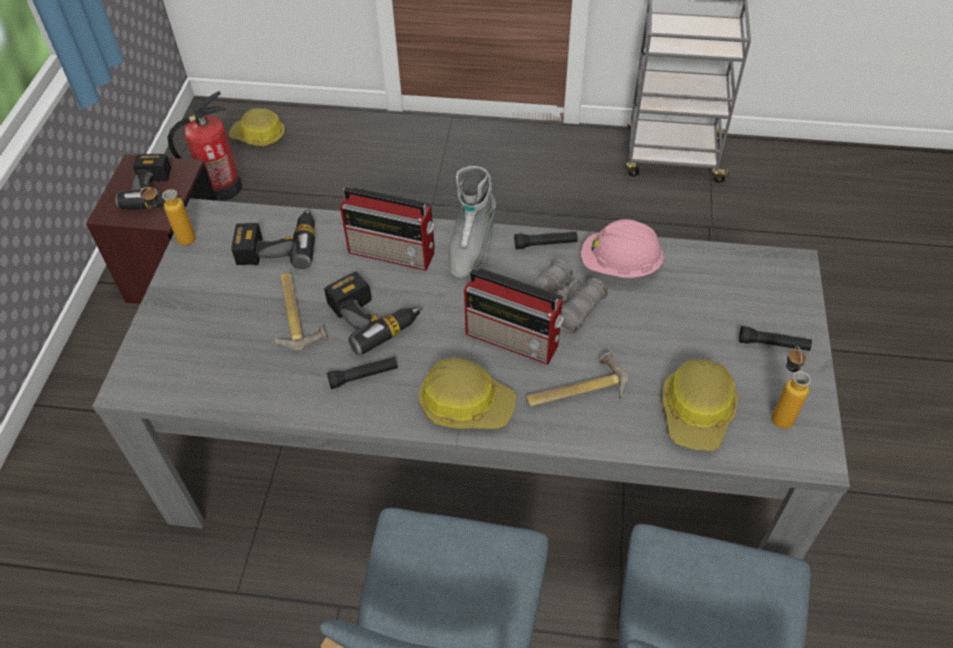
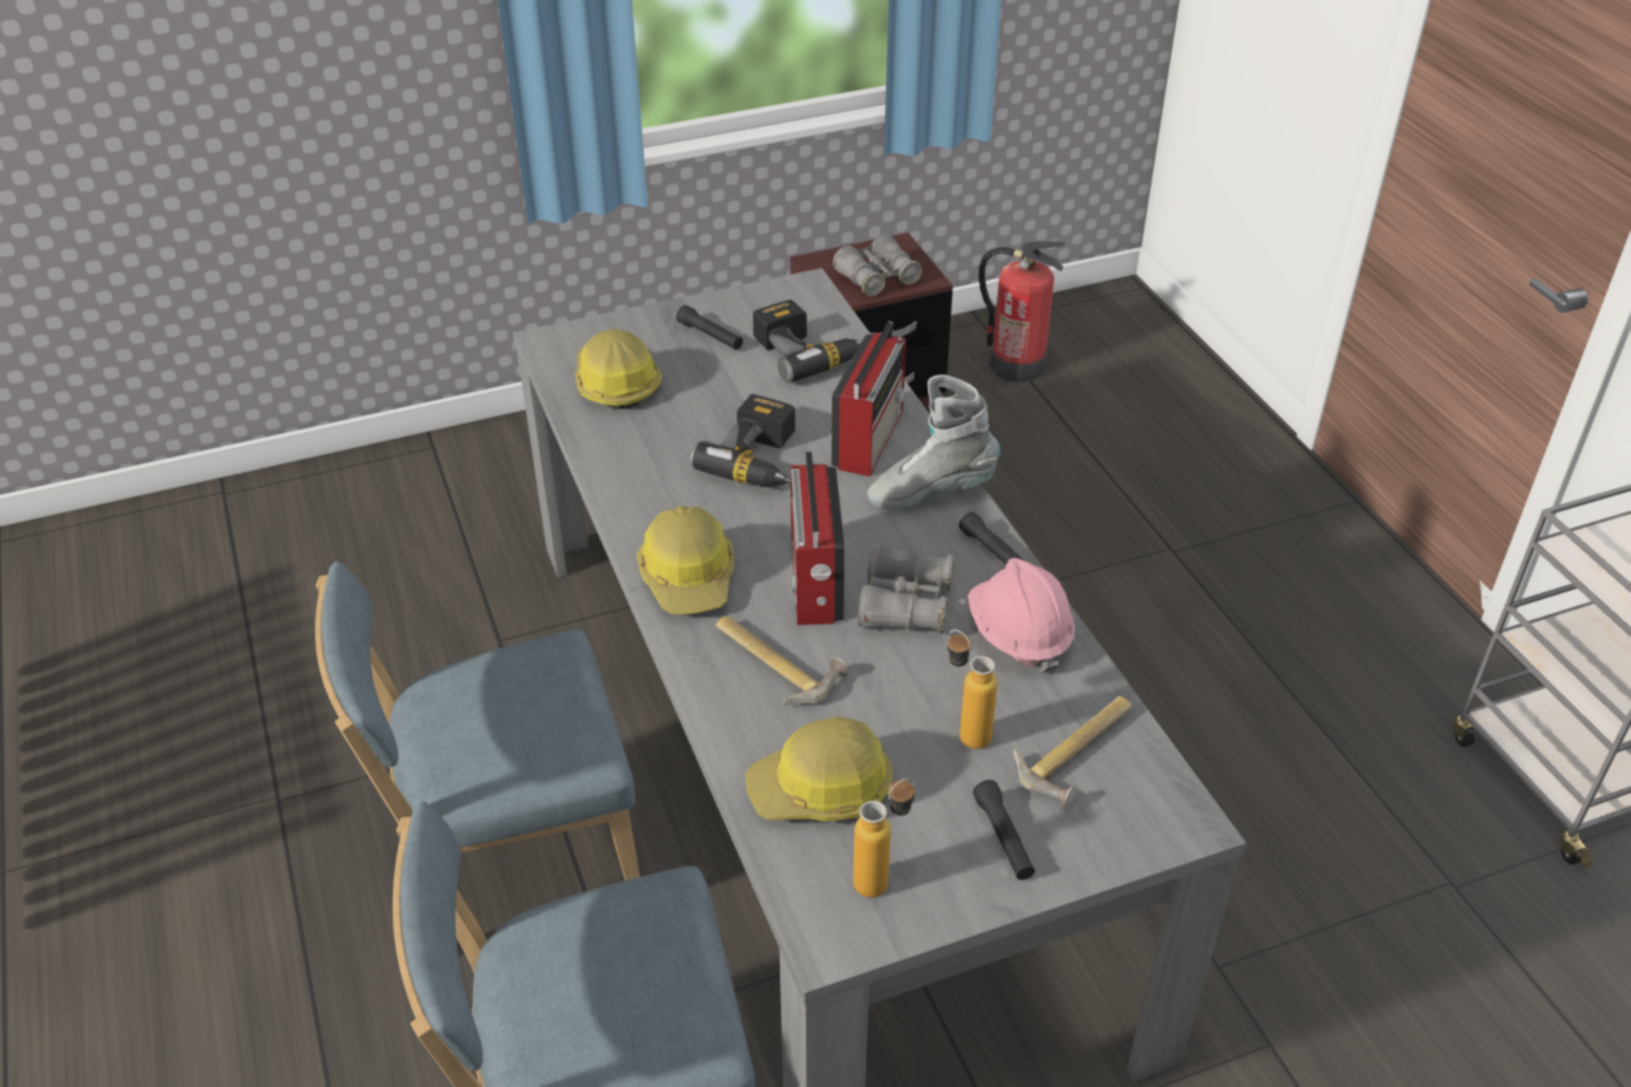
camera: 60 degrees right, 10 degrees down
(158, 191) = (877, 278): power drill -> grey binoculars
(178, 241) = (755, 287): bottle -> bottle (965, 731)
(259, 136) = (1127, 353): hard hat -> hard hat (615, 383)
(298, 314) = (722, 406): hammer -> hammer (1081, 753)
(363, 376) = (672, 486): black flashlight -> black flashlight (710, 336)
(394, 252) = (870, 437): radio -> radio turned 150 degrees counterclockwise

